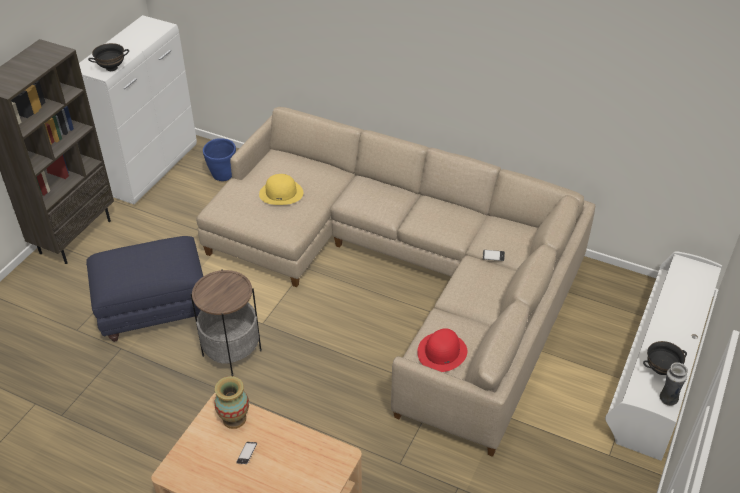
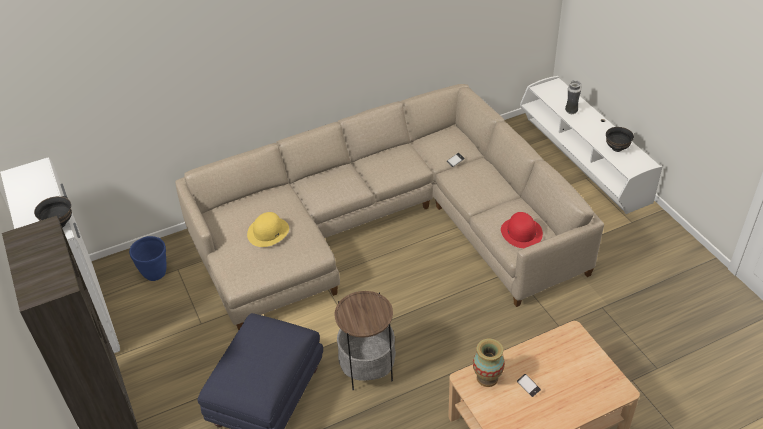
camera: 50 degrees left, 0 degrees up
(667, 399) = (642, 160): vase -> vase (571, 111)

